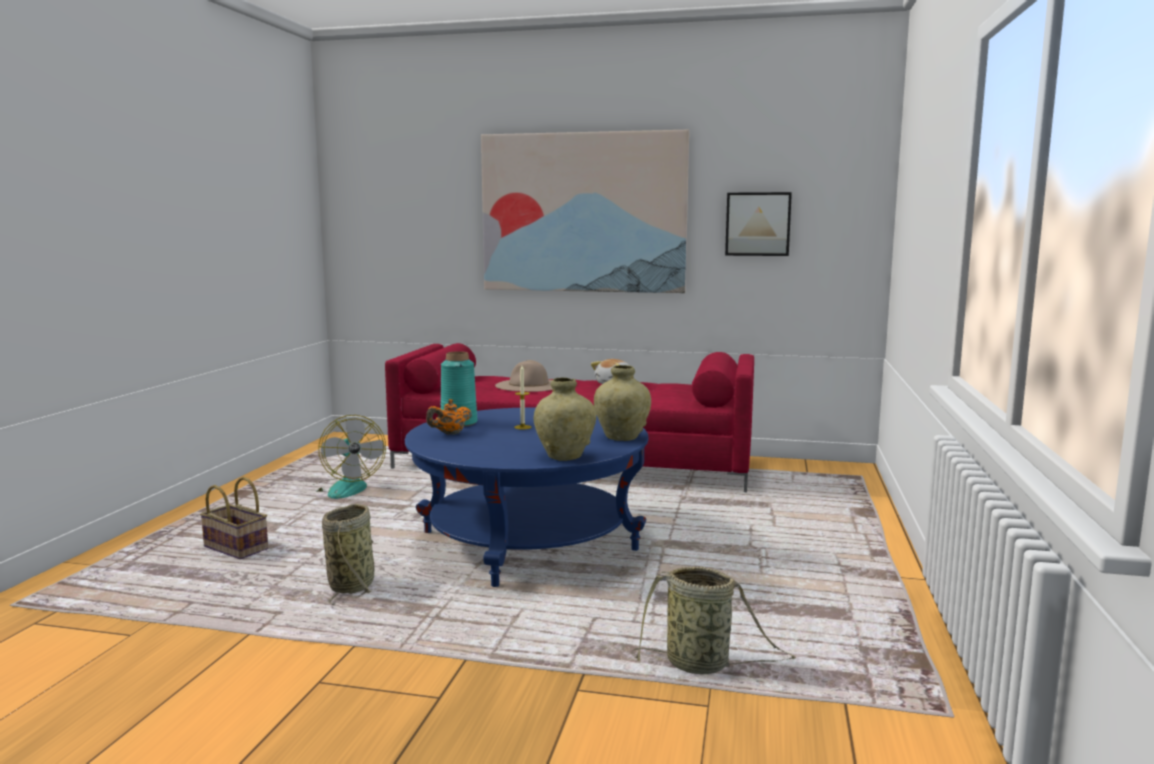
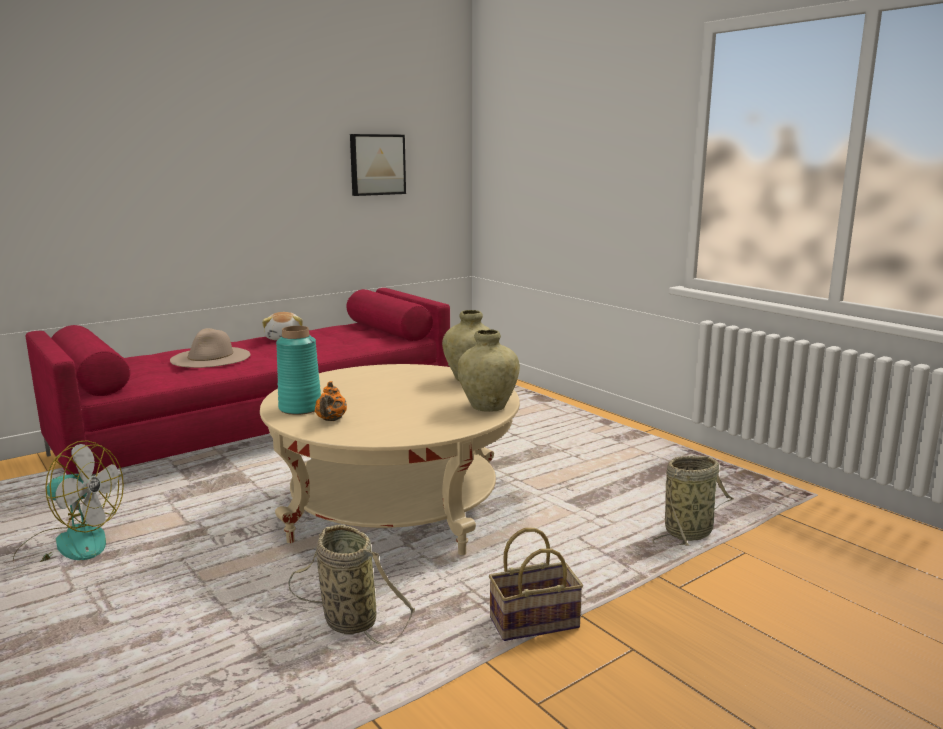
camera: 50 degrees left, 5 degrees up
(238, 548) = (112, 663): basket -> basket (535, 621)
(522, 427) = (370, 394): candle -> none
(529, 541) = (395, 508): blue coffee table -> beige coffee table
(583, 213) = (208, 154): picture -> none

